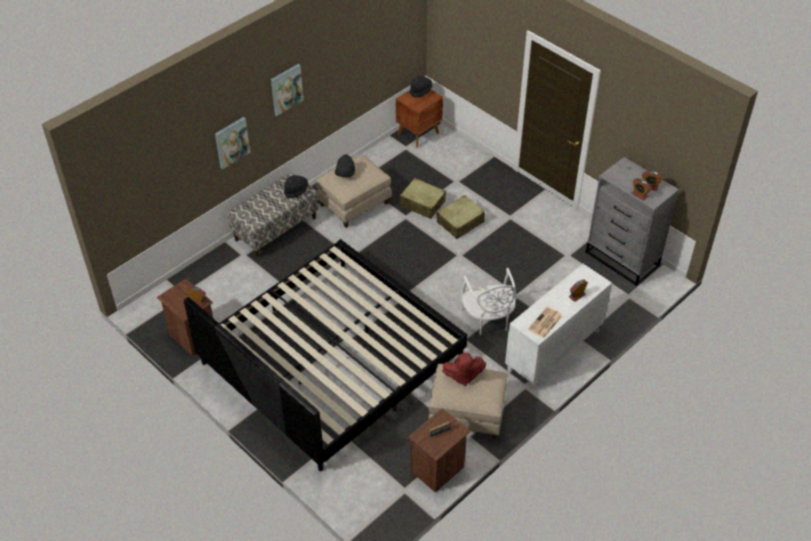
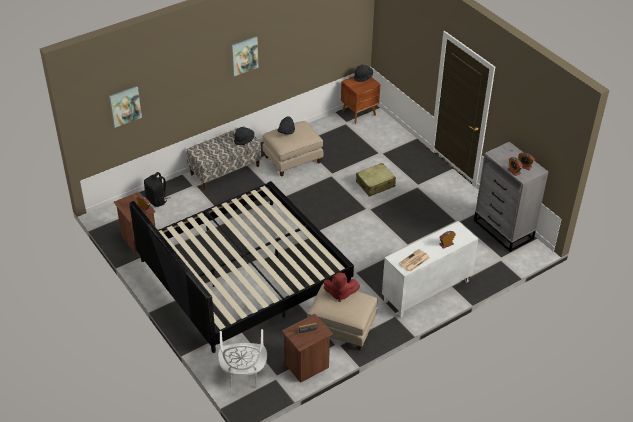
camera: 10 degrees right, 5 degrees down
(202, 280) = (157, 200): none -> black backpack
(231, 142) = (194, 91): picture -> picture (125, 106)
(422, 203) = (348, 166): beige suitcase -> none
(487, 319) = (378, 260): white chair -> white chair (243, 374)

